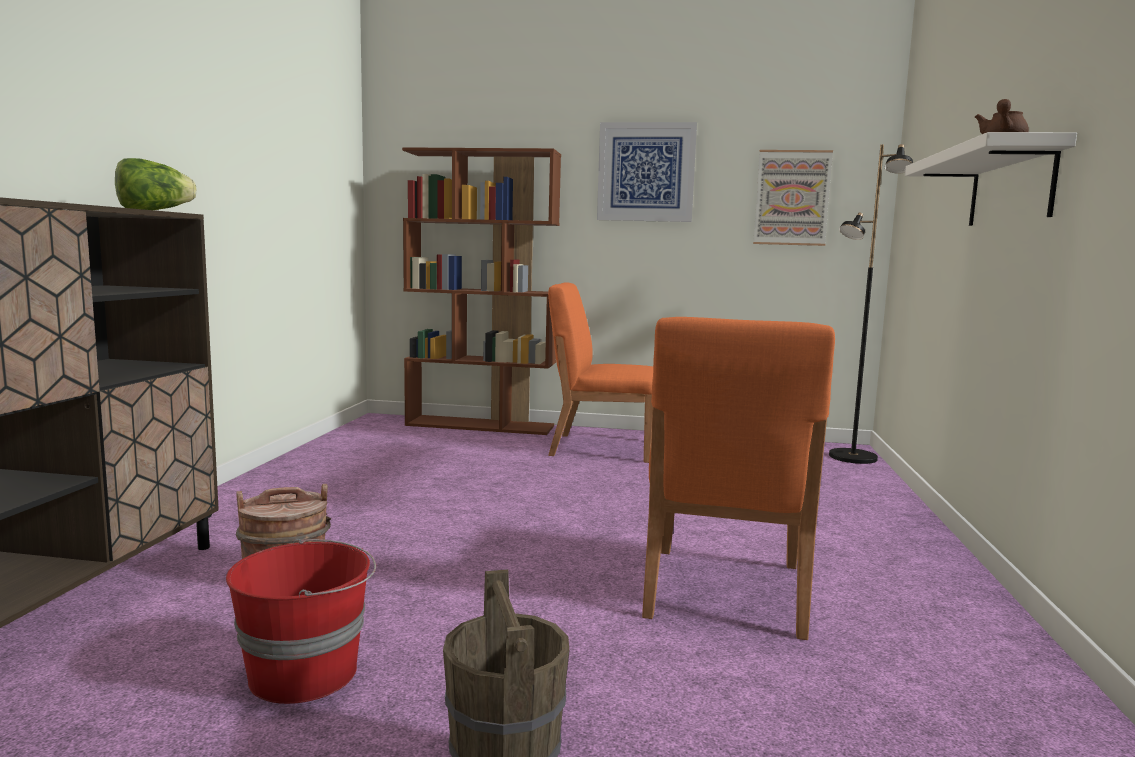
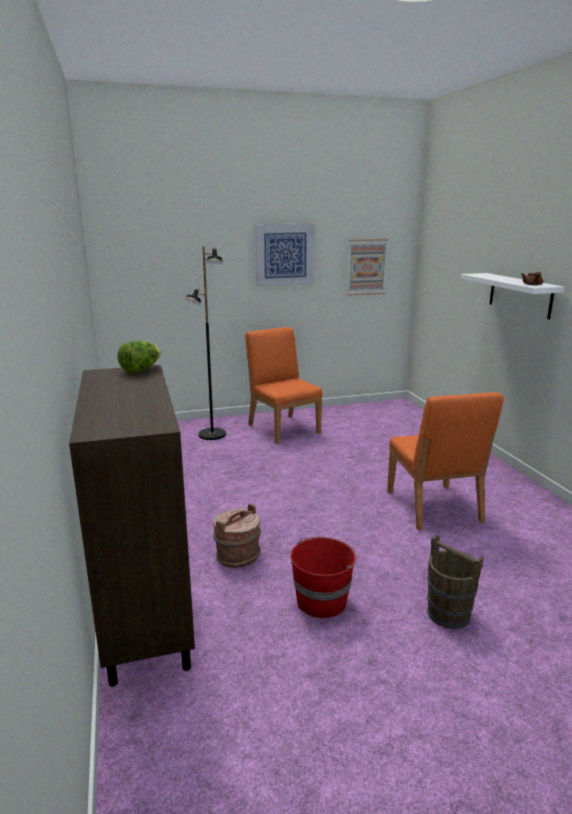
camera: 25 degrees left, 10 degrees up
(481, 425) = (195, 424): brown bookcase -> none
(601, 447) = (283, 428): orange chair -> orange chair turned 75 degrees clockwise
(852, 457) = (407, 409): black floor lamp -> black floor lamp (212, 435)

